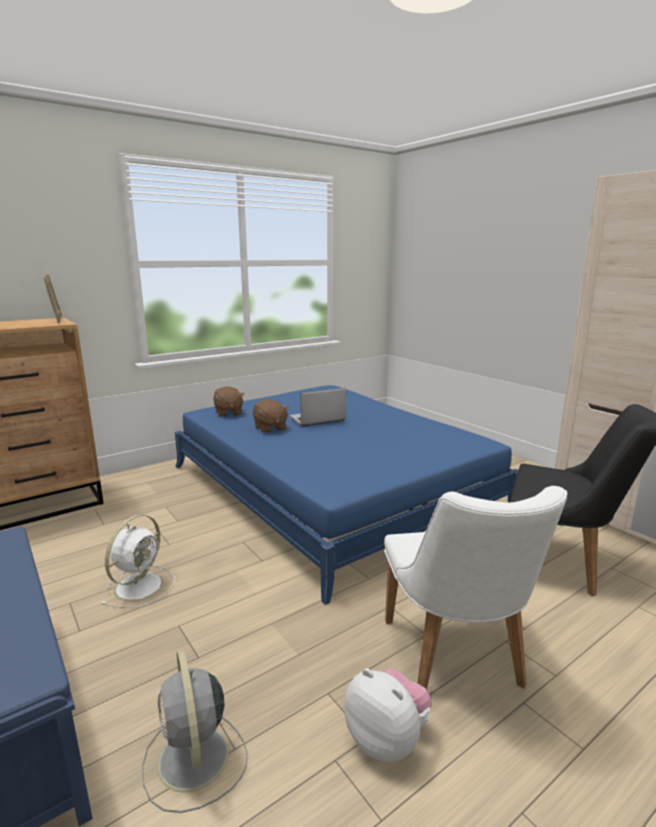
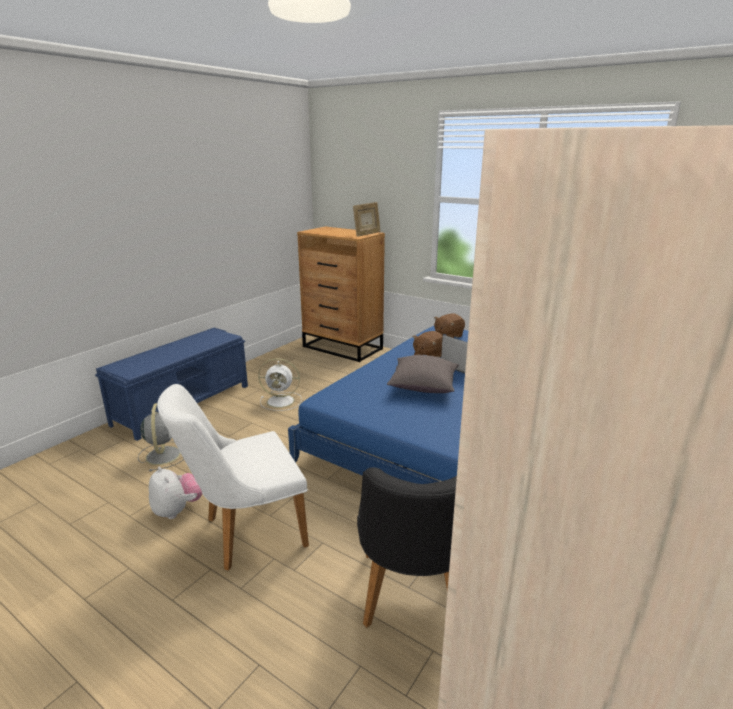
camera: 70 degrees right, 5 degrees up
(194, 760) = (163, 454): grey fan -> grey fan turned 120 degrees clockwise
(342, 442) = (423, 387): none -> grey pillow
(387, 739) = (177, 510): plush toy -> plush toy turned 60 degrees counterclockwise

